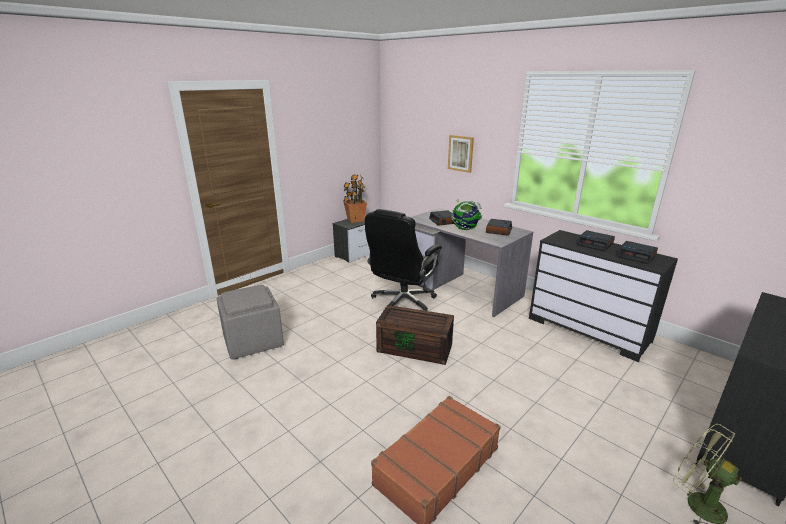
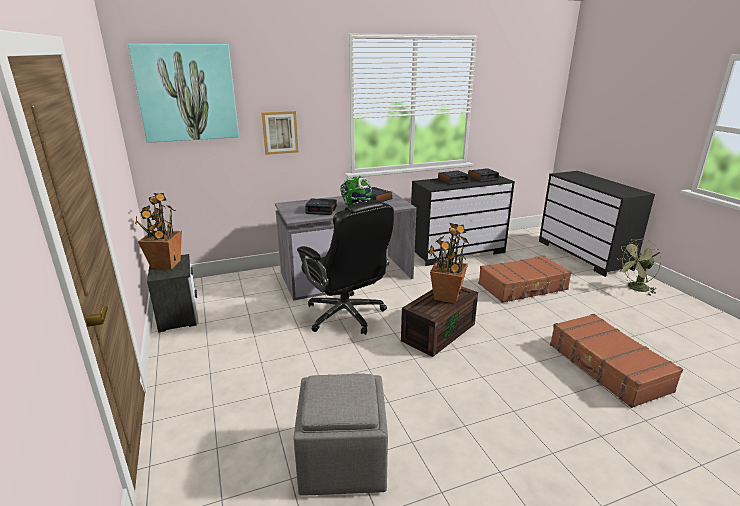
camera: 65 degrees left, 0 degrees up
(411, 114) = (187, 93): none -> picture
(423, 319) = (446, 296): none -> potted plant
(559, 387) = (523, 287): none -> brown suitcase

